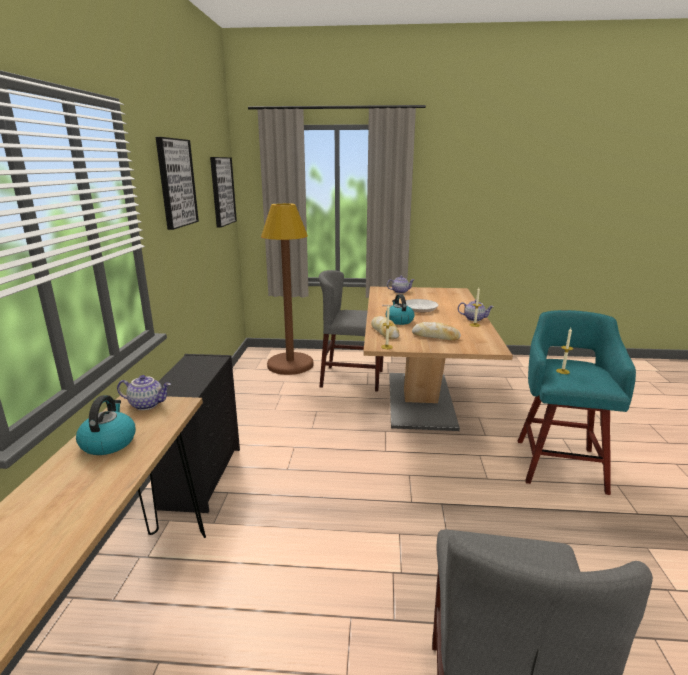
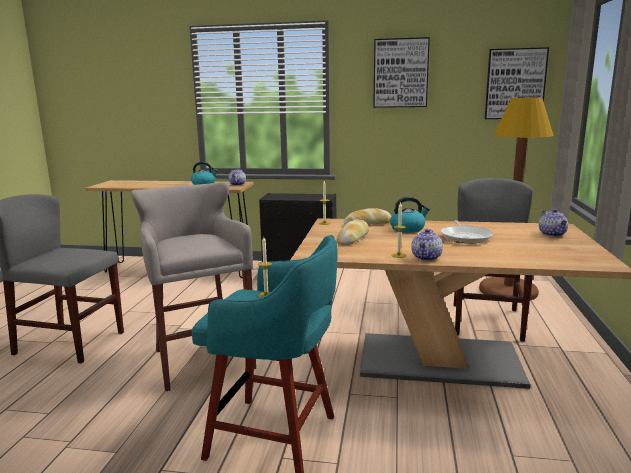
camera: 95 degrees right, 5 degrees down
(472, 528) = (201, 358): none -> grey stool

